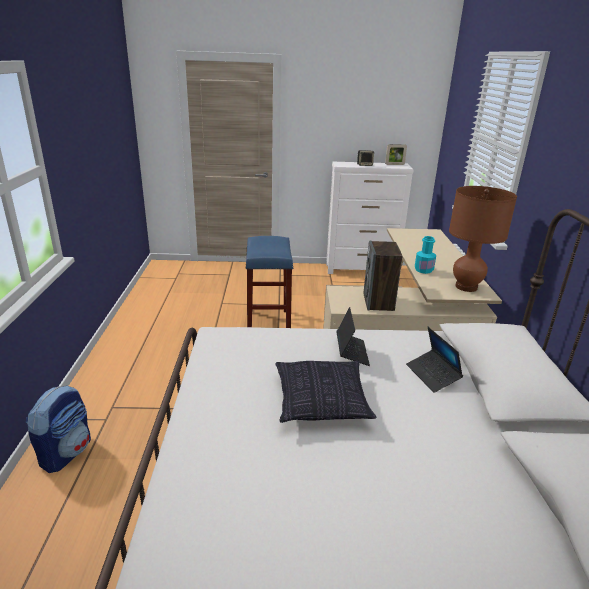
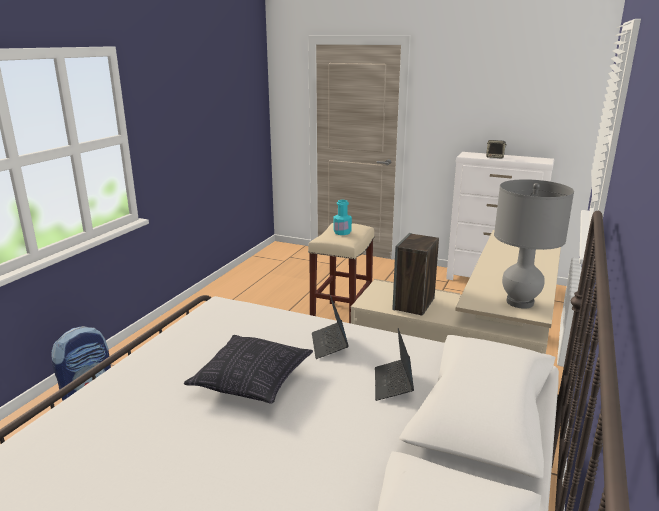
camera: 25 degrees right, 5 degrees down
(268, 323) = (341, 317): blue stool -> beige stool
(351, 352) = (329, 345): laptop -> laptop turned 150 degrees clockwise
(394, 164) = (534, 158): picture frame -> none
(423, 270) = (486, 277): turquoise bottle -> turquoise bottle (342, 232)
(466, 287) = (520, 302): brown table lamp -> grey table lamp

